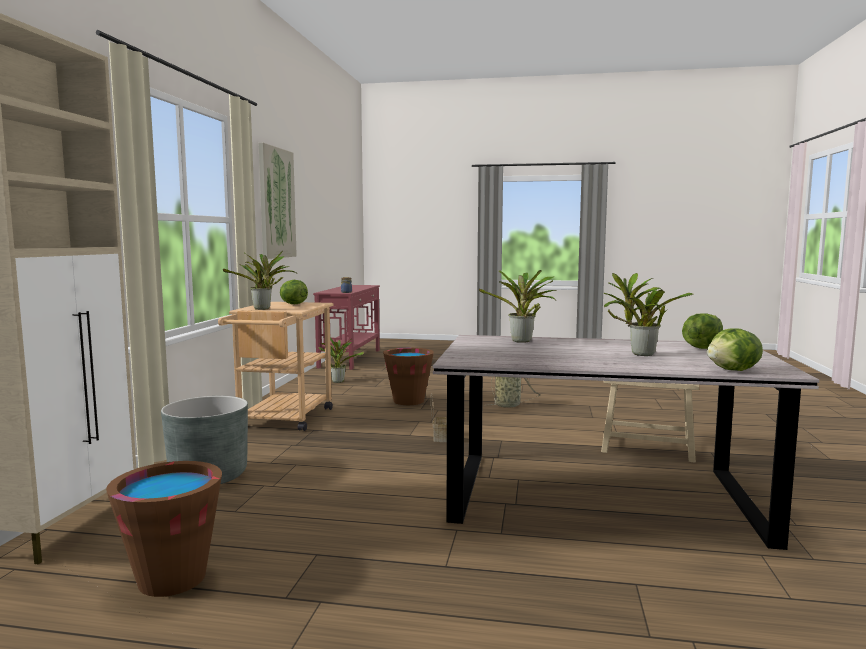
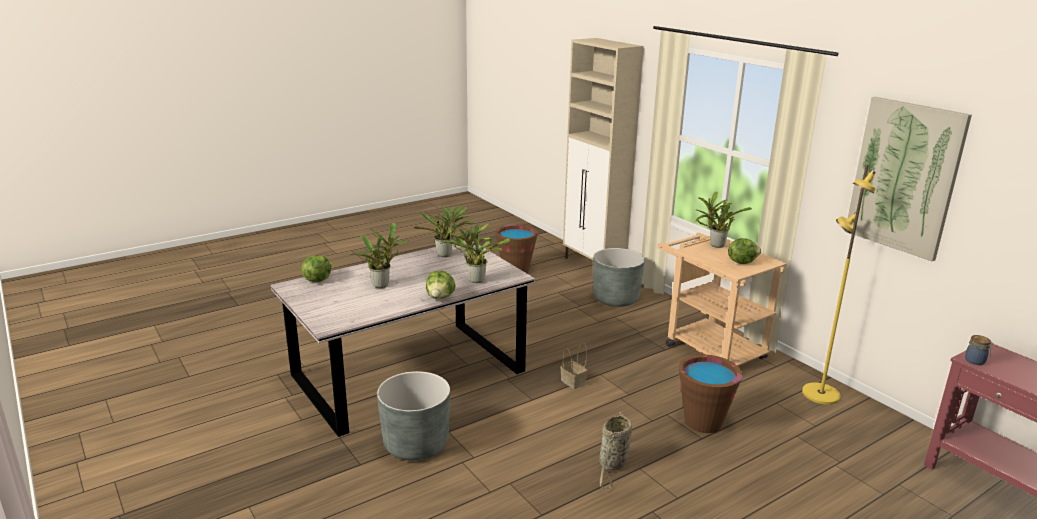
camera: 135 degrees right, 15 degrees up
(306, 389) = (820, 394): none -> yellow floor lamp
(337, 381) = (849, 425): potted plant -> potted plant (446, 255)
(647, 448) = (416, 444): beige stool -> grey planter
(701, 348) = (350, 310): lettuce -> lettuce (440, 297)

